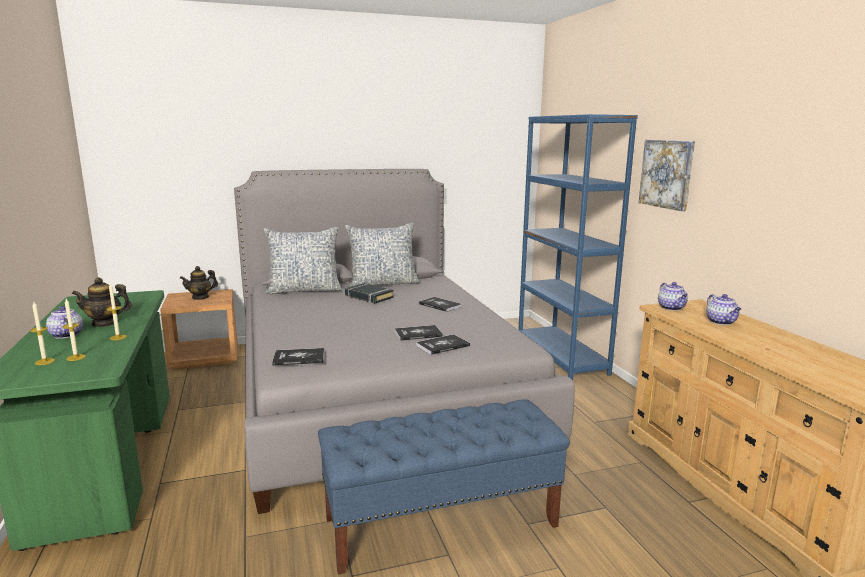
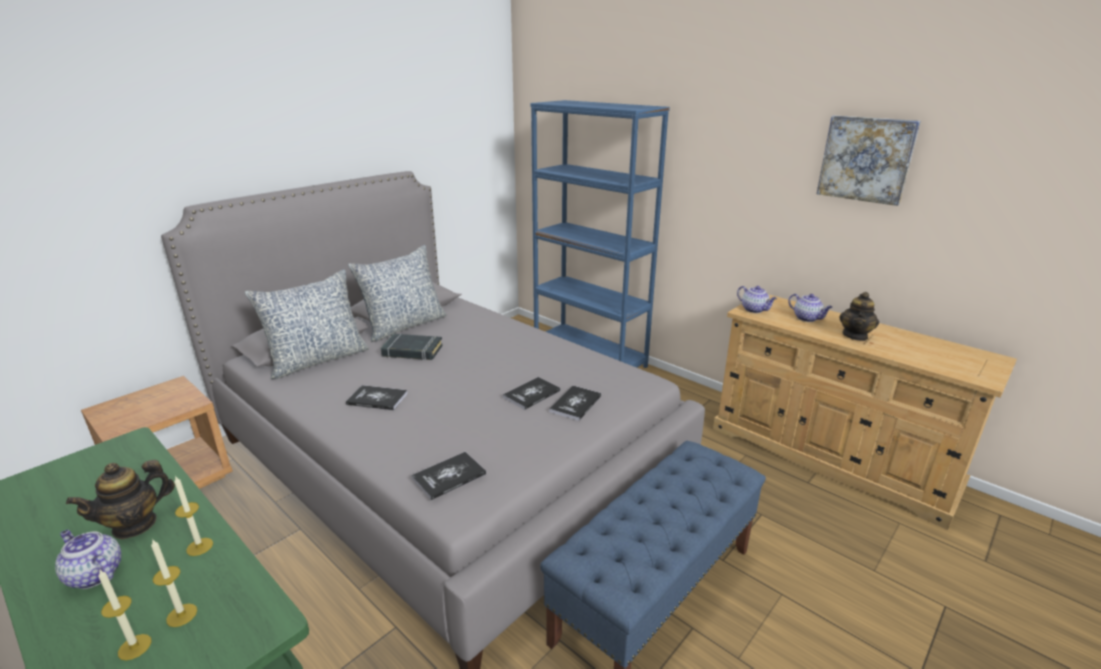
camera: 30 degrees left, 10 degrees up
(200, 297) = (149, 403): teapot -> teapot (855, 335)
(440, 305) = (505, 344): book -> book (377, 399)
(667, 174) = (709, 170): picture -> picture (866, 159)

